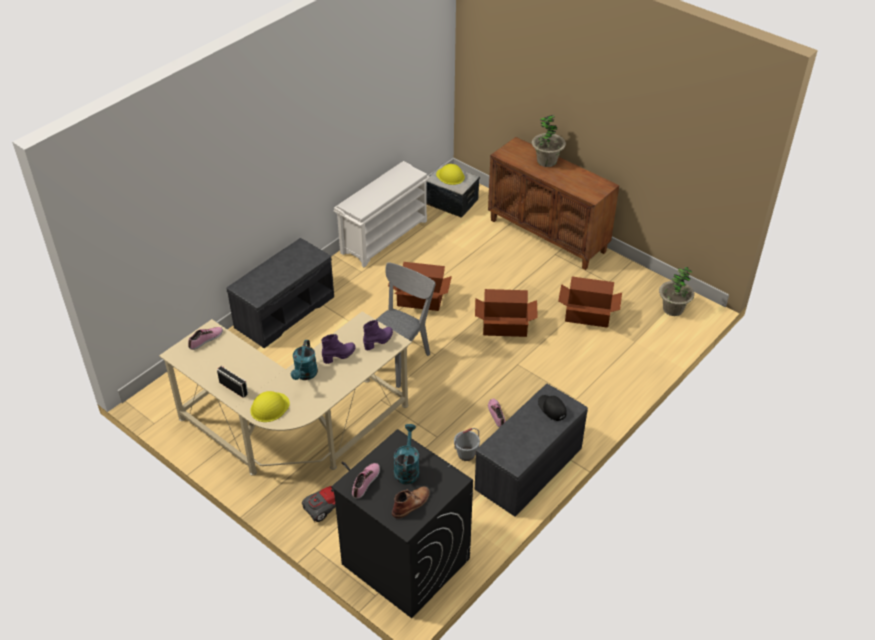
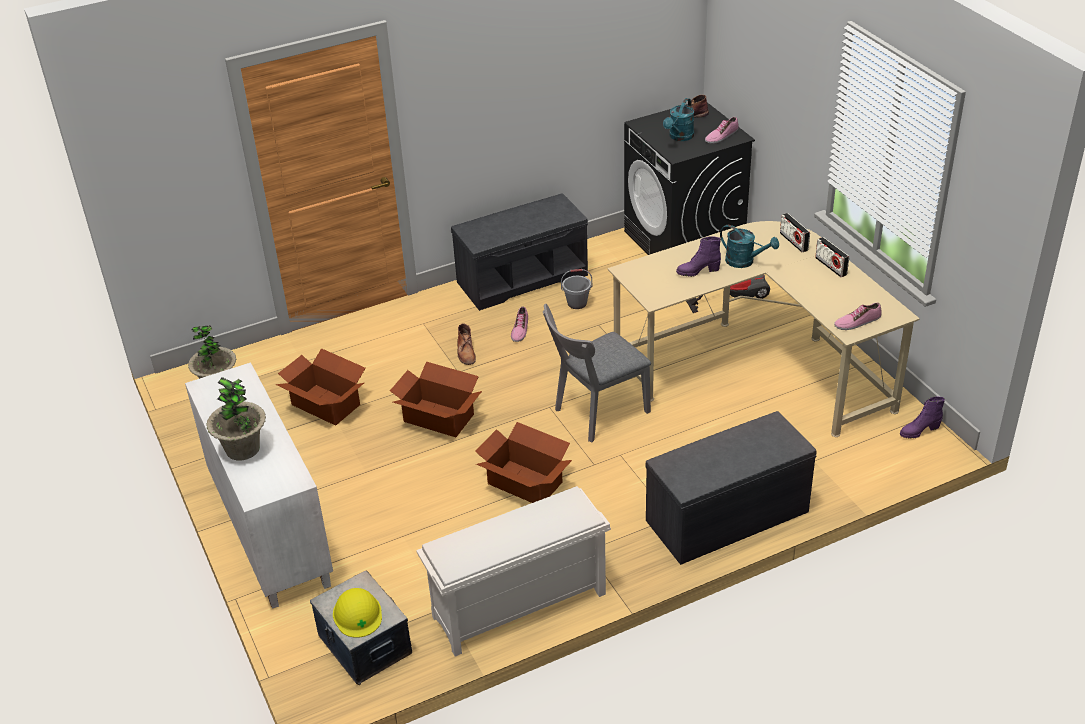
camera: 155 degrees left, 5 degrees down
(269, 407) = (793, 242): yellow hard hat -> radio
(305, 375) = (745, 261): turquoise watering can -> turquoise watering can turned 90 degrees clockwise
(378, 341) = (645, 275): purple boot -> purple boot (919, 431)
(523, 382) = (466, 352): none -> brown boot
(548, 236) = (269, 532): brown cabinet -> white cabinet
(552, 409) = (487, 231): black cap -> none

